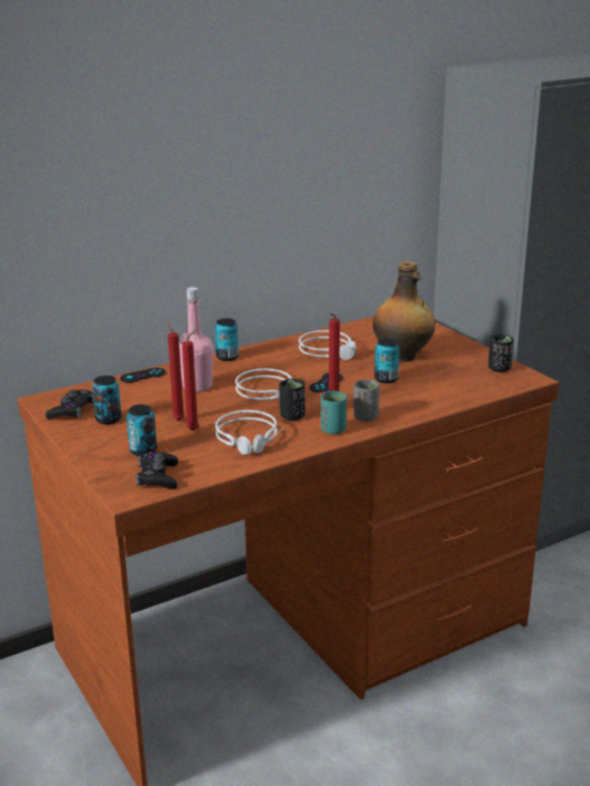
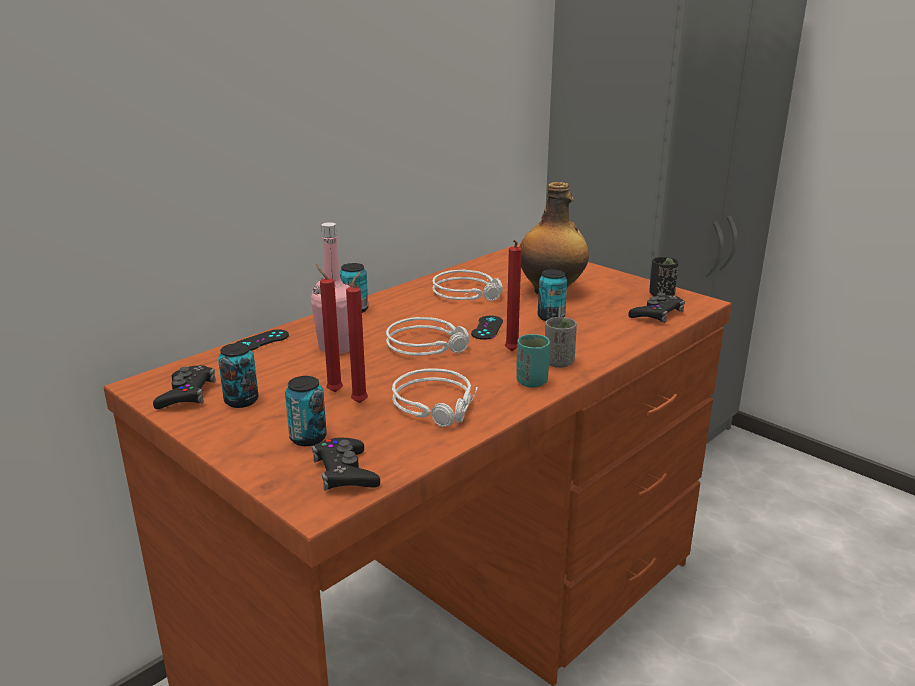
camera: 15 degrees left, 0 degrees up
(292, 416) = (473, 371): black cup -> none
(480, 386) = (657, 314): none -> black game controller

